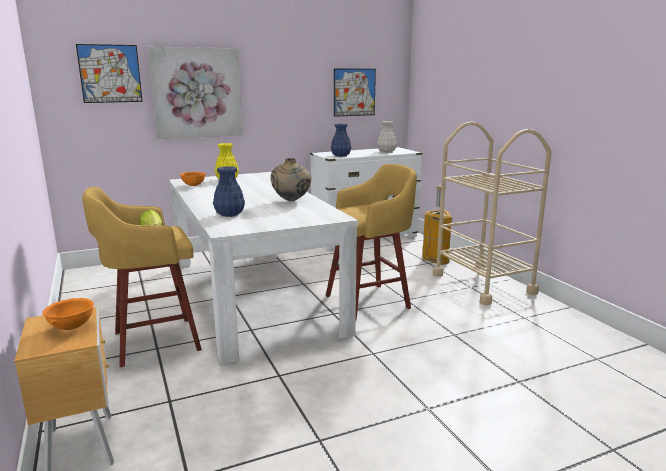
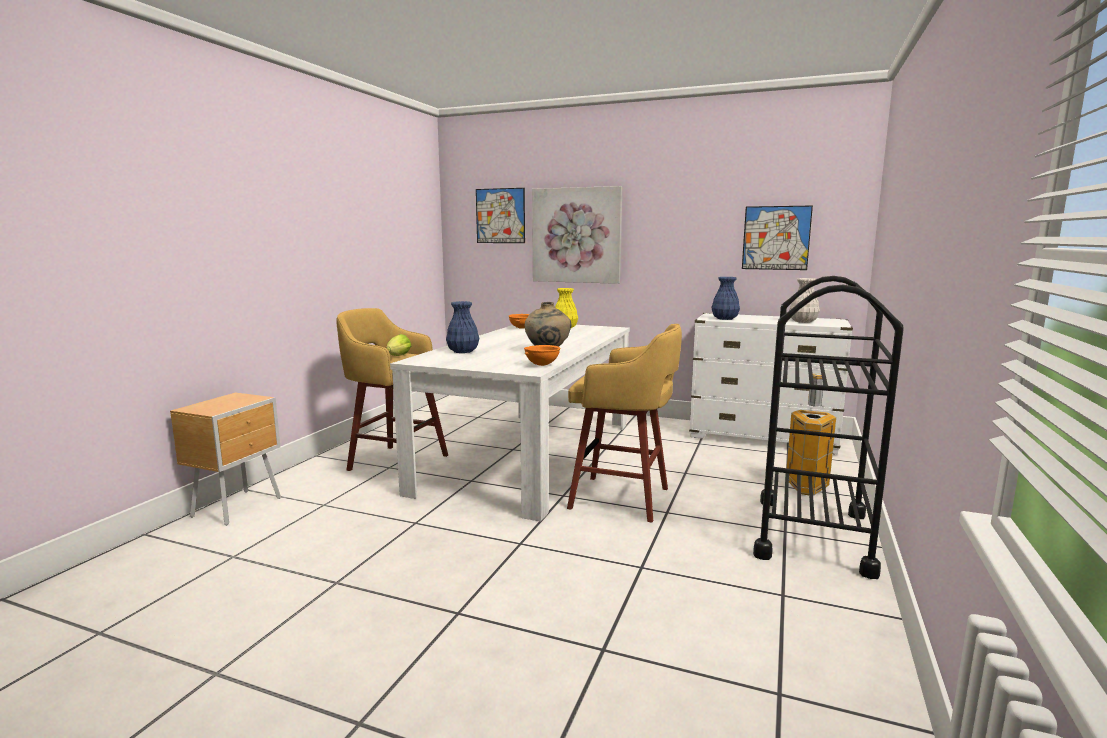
camera: 45 degrees right, 5 degrees down
(71, 327) = (232, 403): orange bowl -> orange bowl (541, 365)
(483, 284) = (813, 535): beige cart -> black cart

